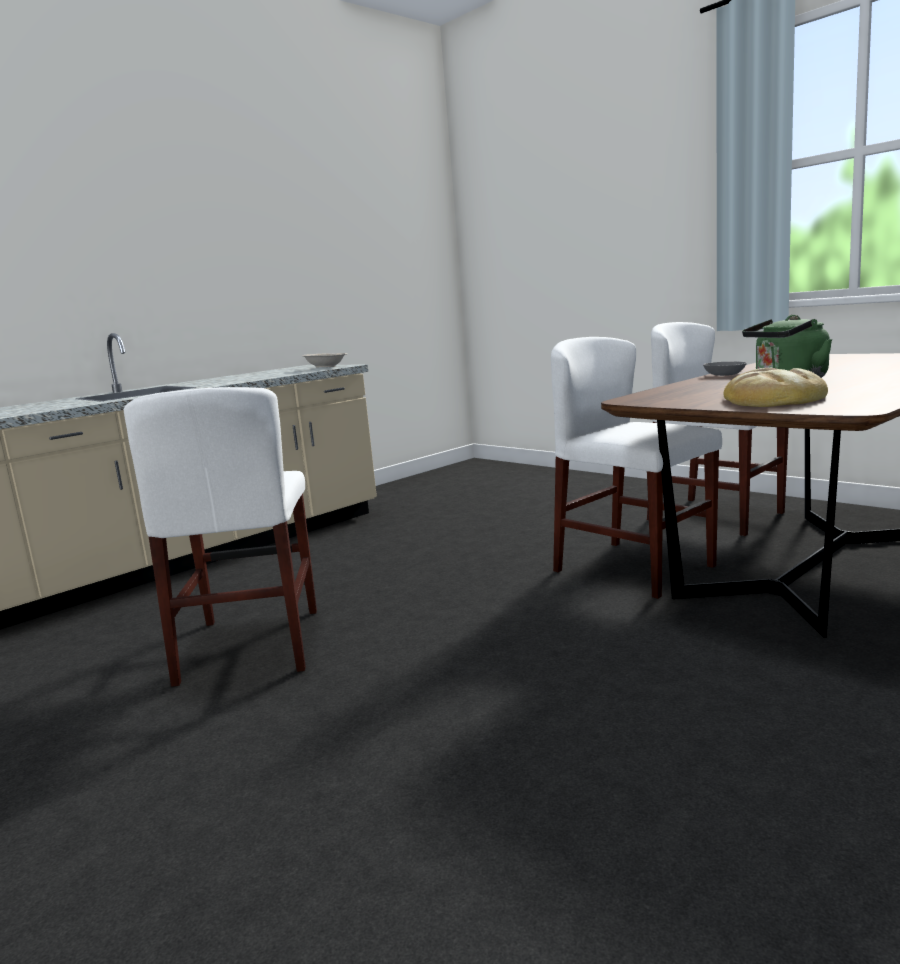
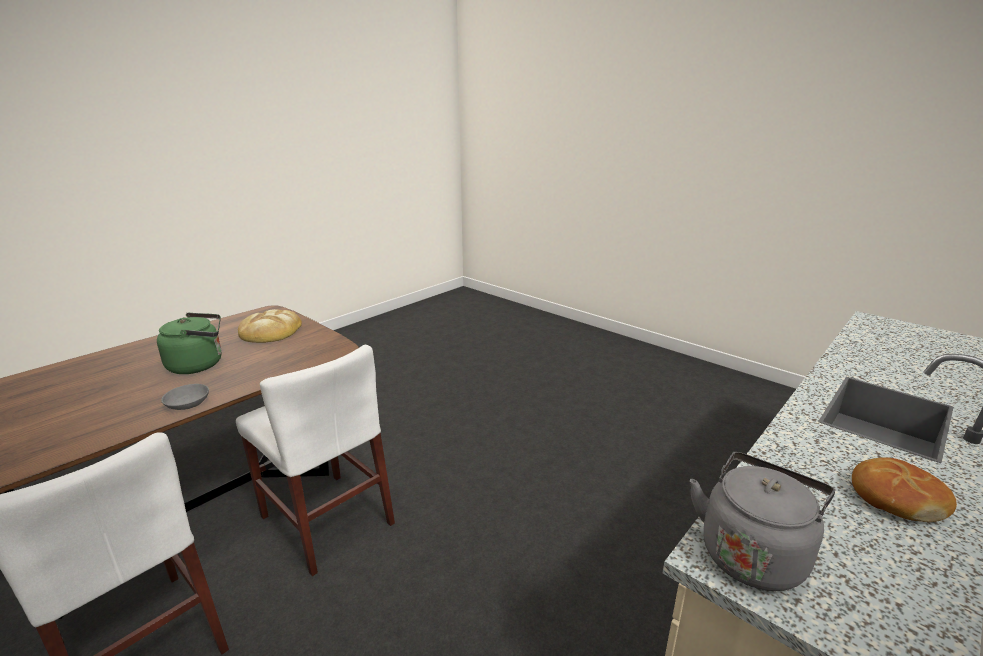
camera: 175 degrees right, 10 degrees up
(226, 378) = (895, 499): none -> bread
(251, 644) = (605, 451): white chair -> none
(325, 367) = (752, 553): beige bowl -> grey kettle

